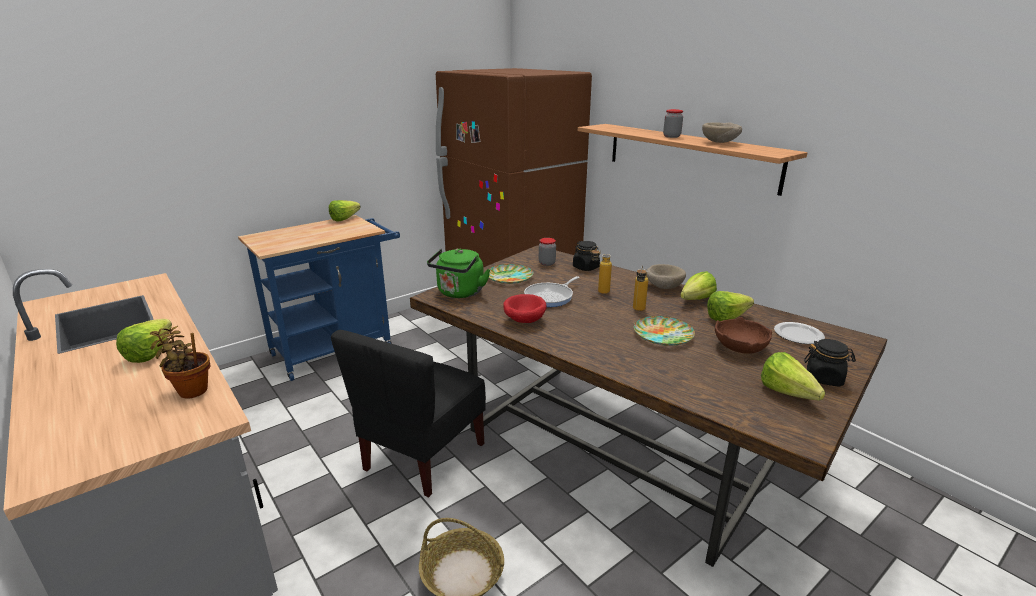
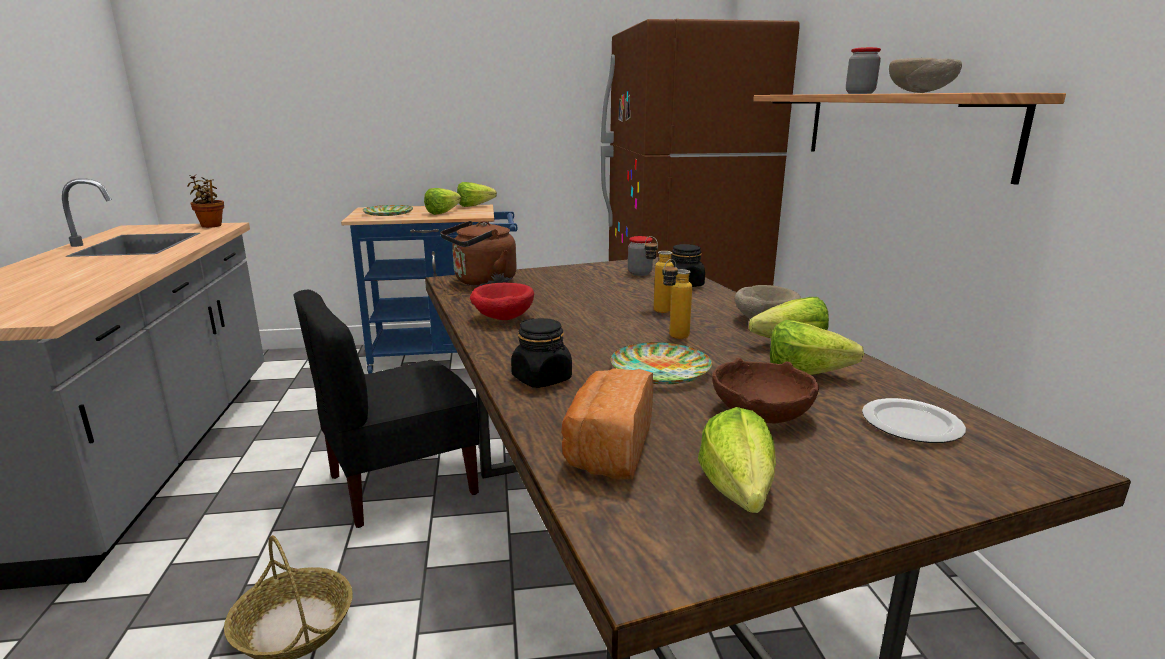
camera: 30 degrees right, 5 degrees down
(155, 351) = (118, 266): lettuce -> lettuce (446, 212)
(191, 390) = (74, 295): potted plant -> potted plant (211, 225)
(459, 293) = (482, 282): green kettle -> brown kettle
(509, 277) = (567, 278): plate -> plate (388, 213)
(550, 297) = (580, 303): frying pan -> none
(709, 389) = (607, 448): none -> bread
(824, 378) = (858, 496): black jar -> black jar (542, 379)

